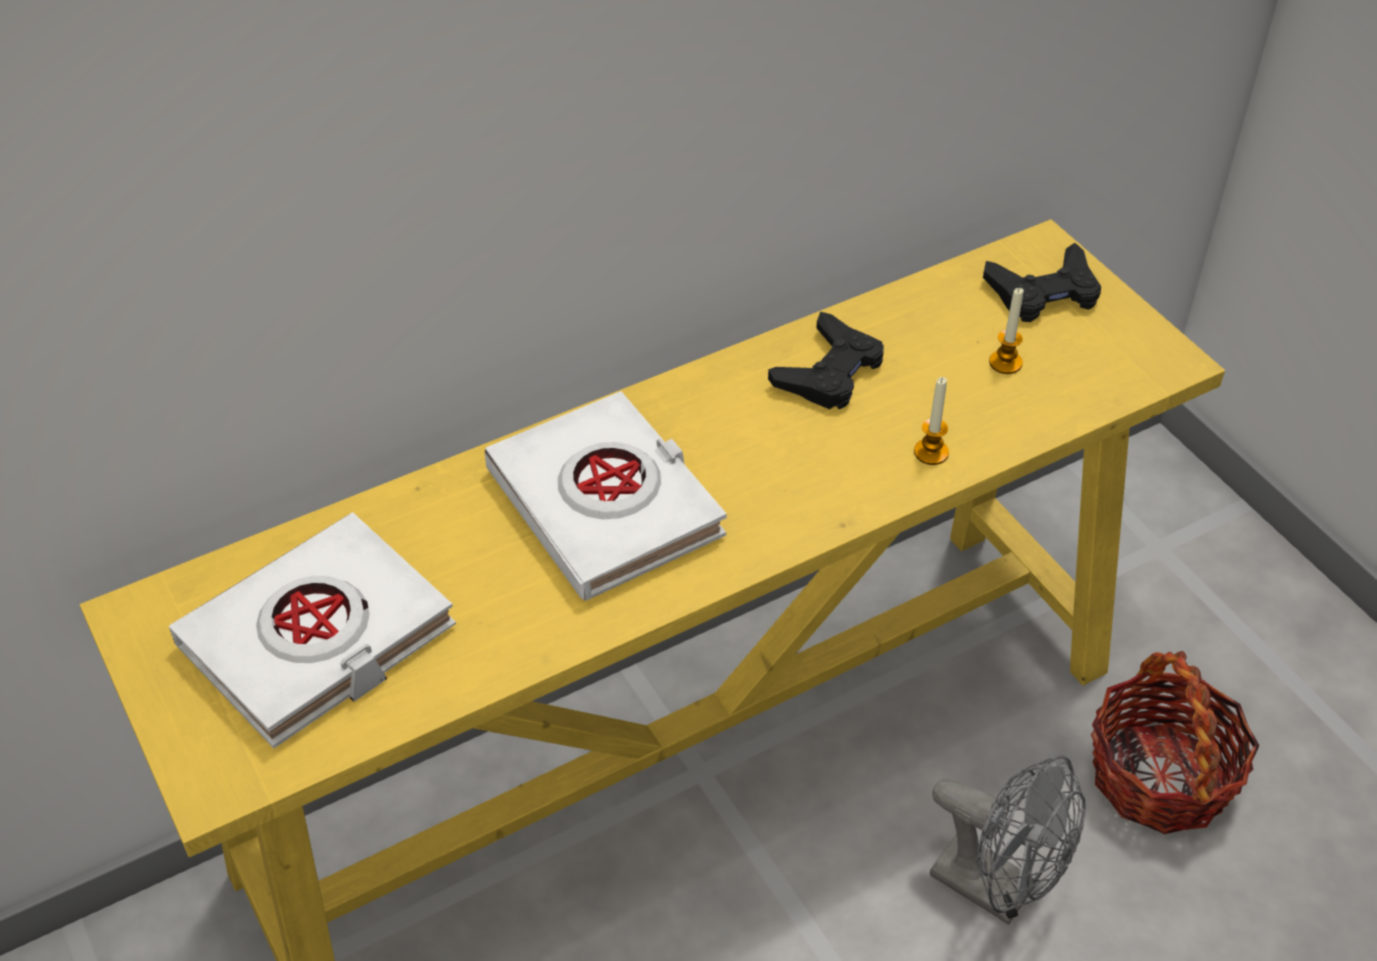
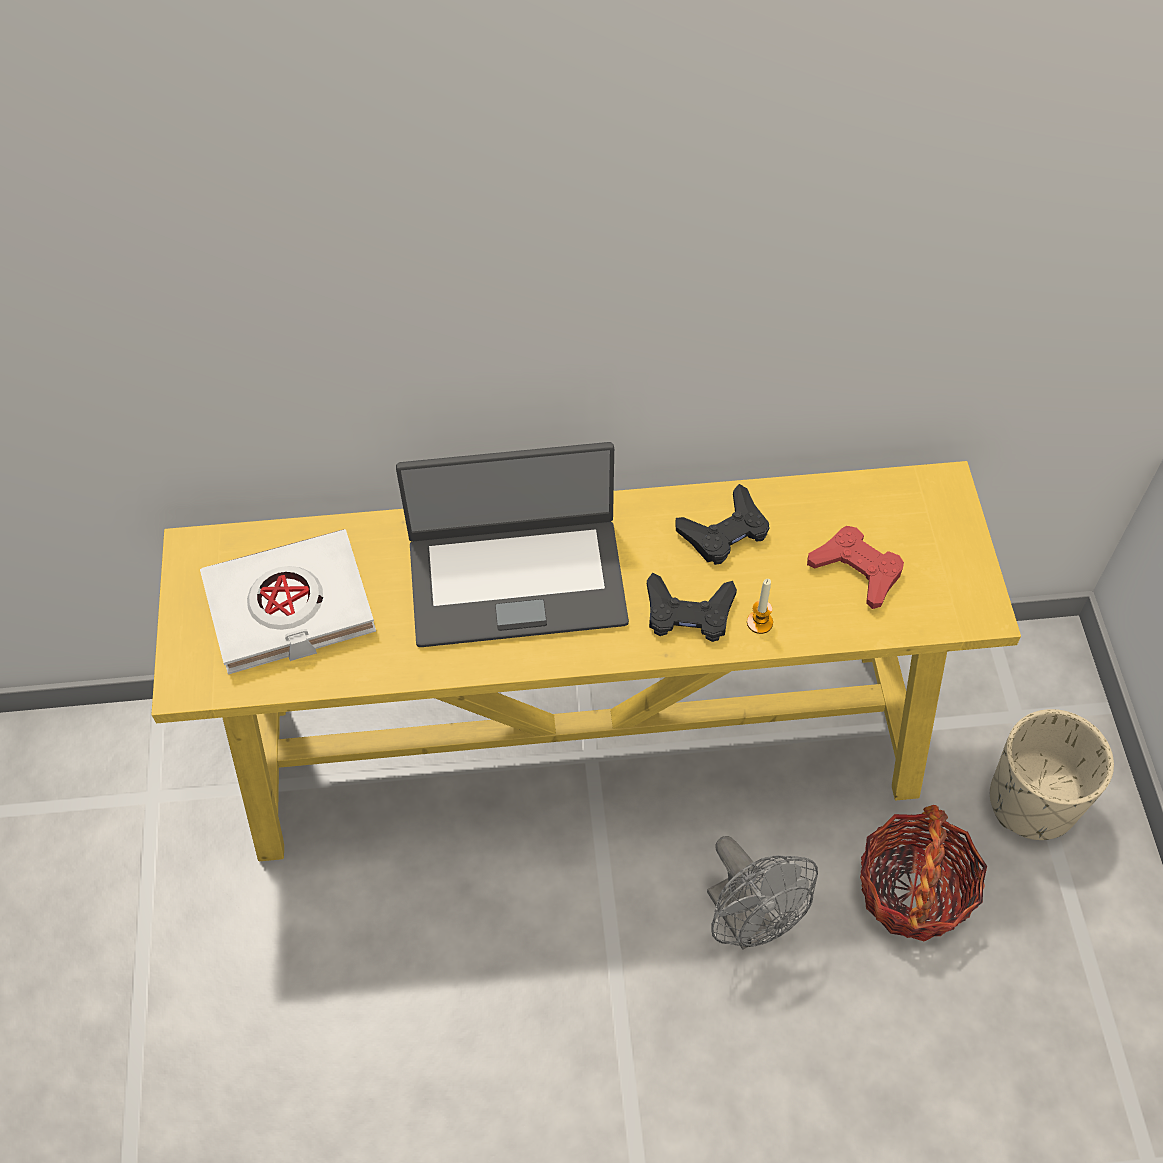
camera: 25 degrees right, 10 degrees up
(606, 504) = (516, 579): white book -> laptop
(1005, 363) = (857, 570): candle -> red game controller
(1044, 292) = (921, 522): black game controller -> black game controller (688, 613)
(1228, 629) = (1032, 801): none -> beige planter

